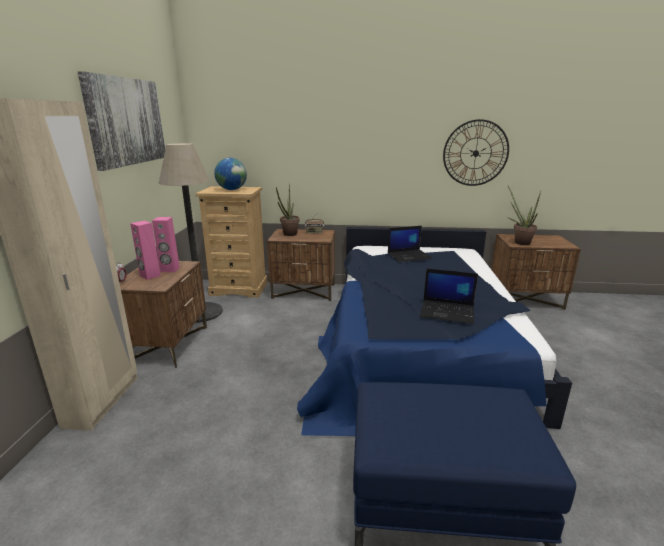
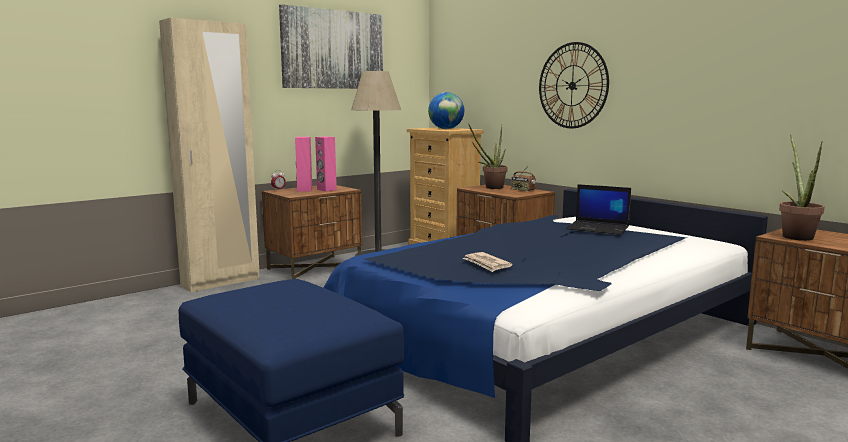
camera: 45 degrees right, 10 degrees down
(448, 312) = (486, 264): laptop -> newspaper
(475, 153) = (750, 83): wall clock -> wall clock (572, 85)

